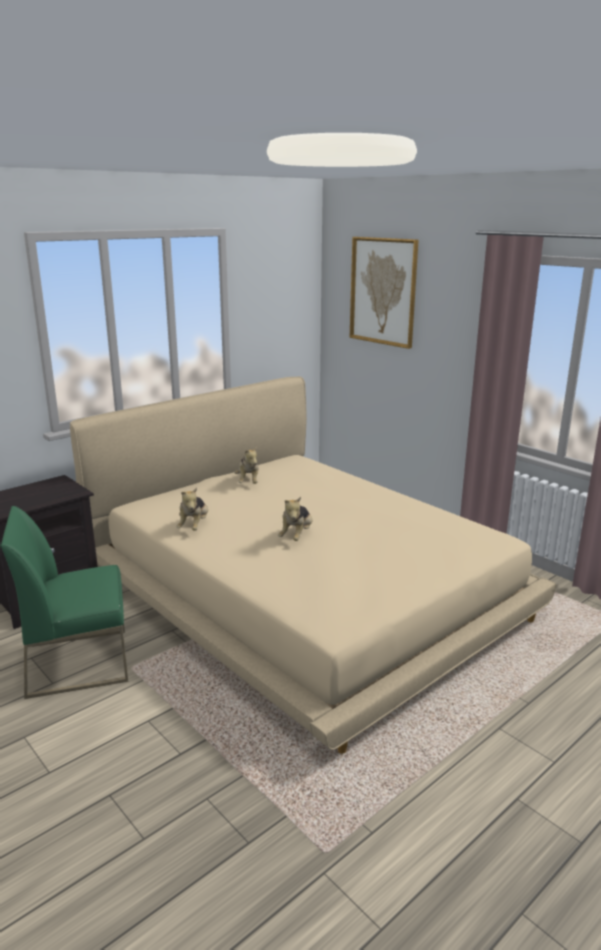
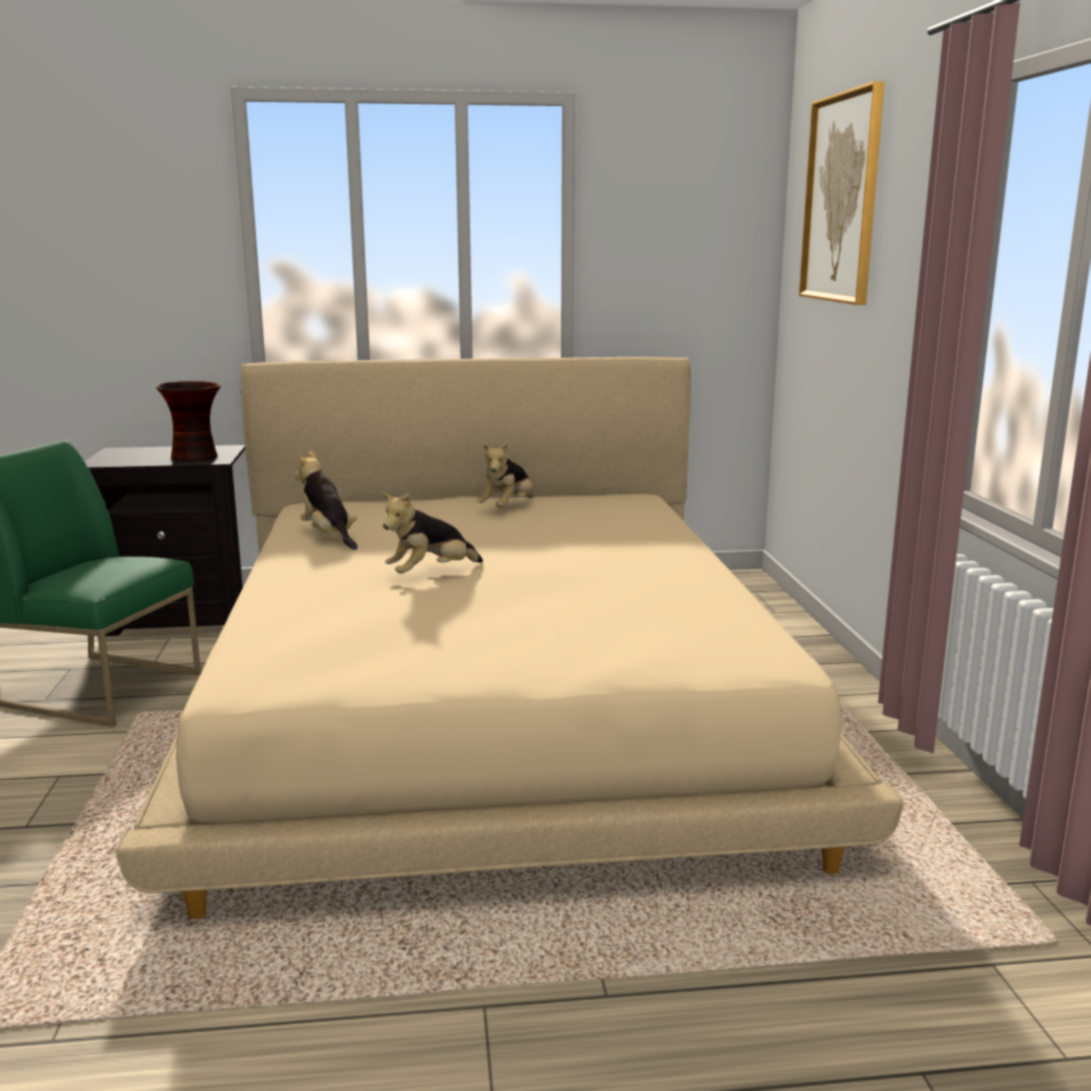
camera: 35 degrees right, 5 degrees down
(59, 493) = (196, 458): none -> vase
(194, 526) = (329, 536): plush toy -> plush toy turned 105 degrees clockwise

